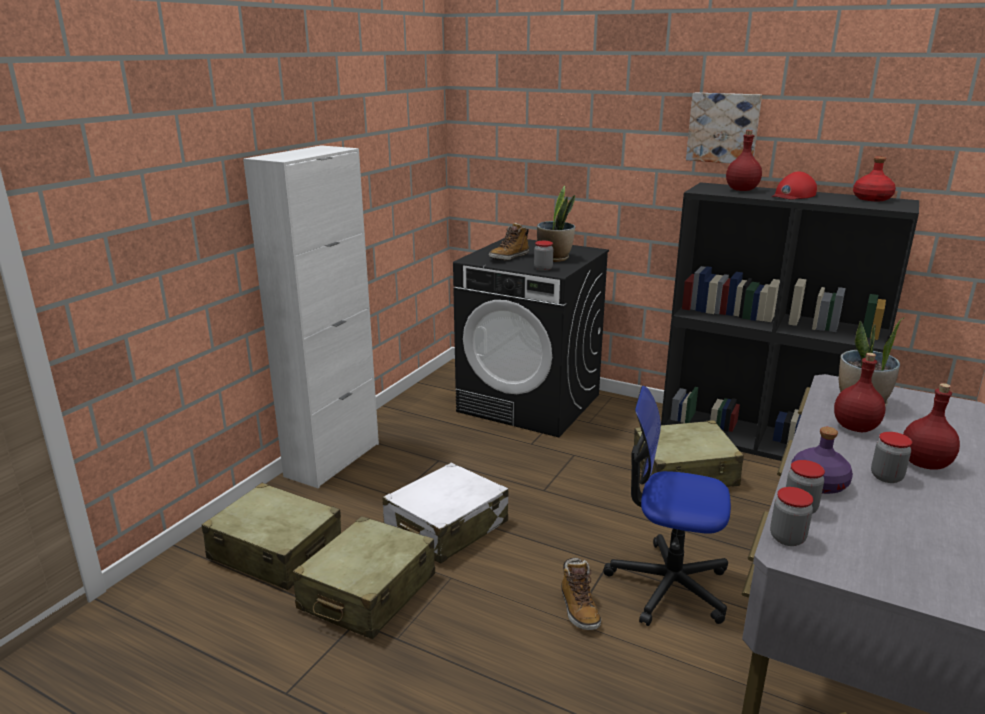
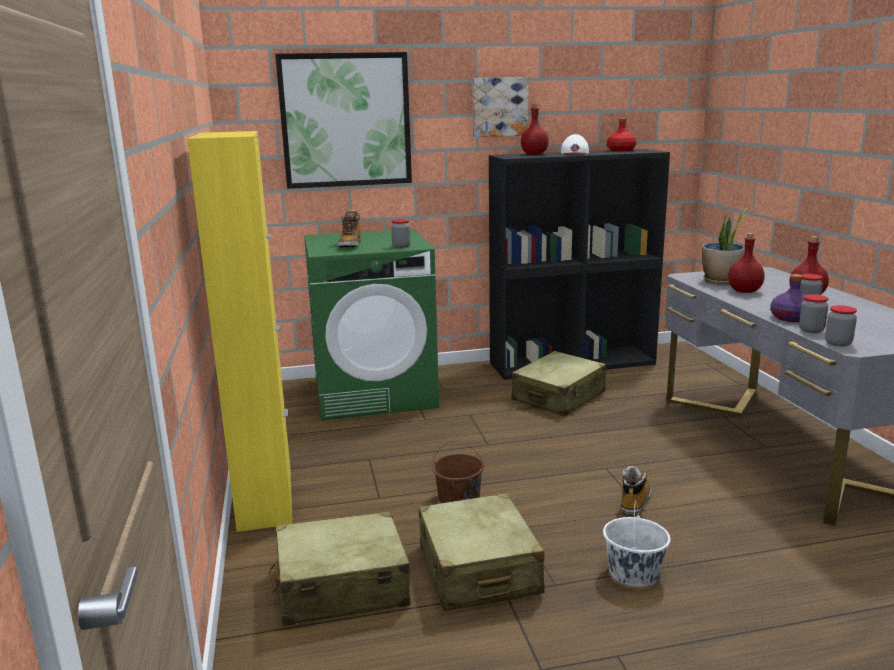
camera: 40 degrees left, 5 degrees down
(333, 459) = (265, 498): white cabinet -> yellow cabinet
(446, 527) = (459, 499): white suitcase -> brown bucket
(468, 669) = (633, 572): none -> white bucket
(530, 403) = (375, 393): black washing machine -> green washing machine
(554, 258) = (389, 239): potted plant -> none
(557, 129) = (345, 120): none -> picture
(579, 609) = (634, 501): boot -> boot turned 105 degrees counterclockwise
(668, 585) = (658, 462): office chair -> none
(792, 195) = (574, 153): red cap -> white cap

